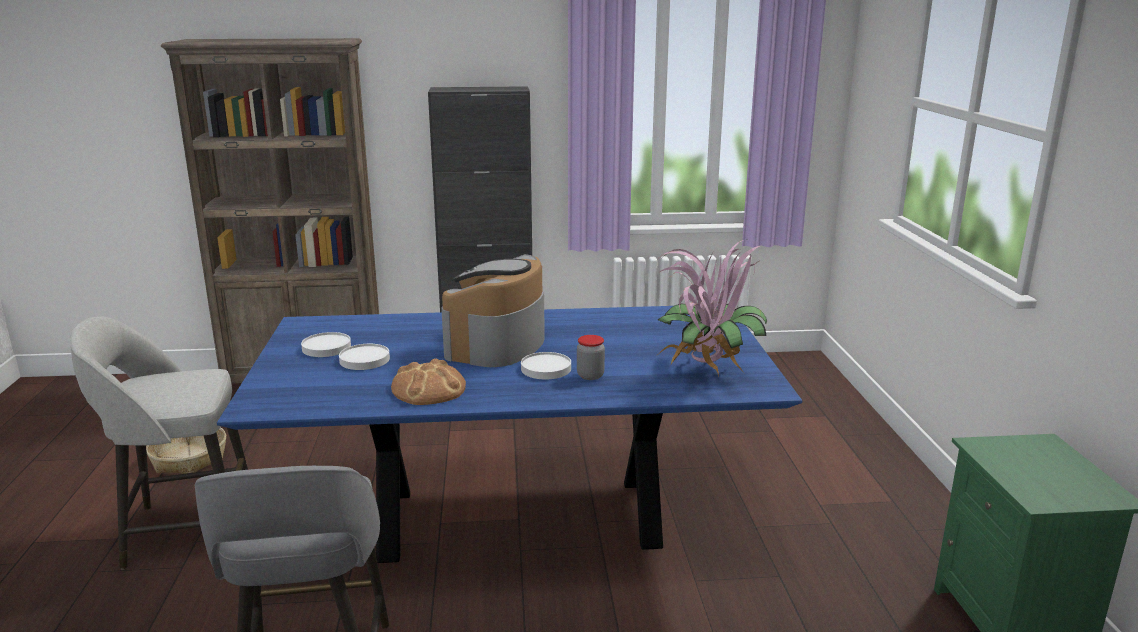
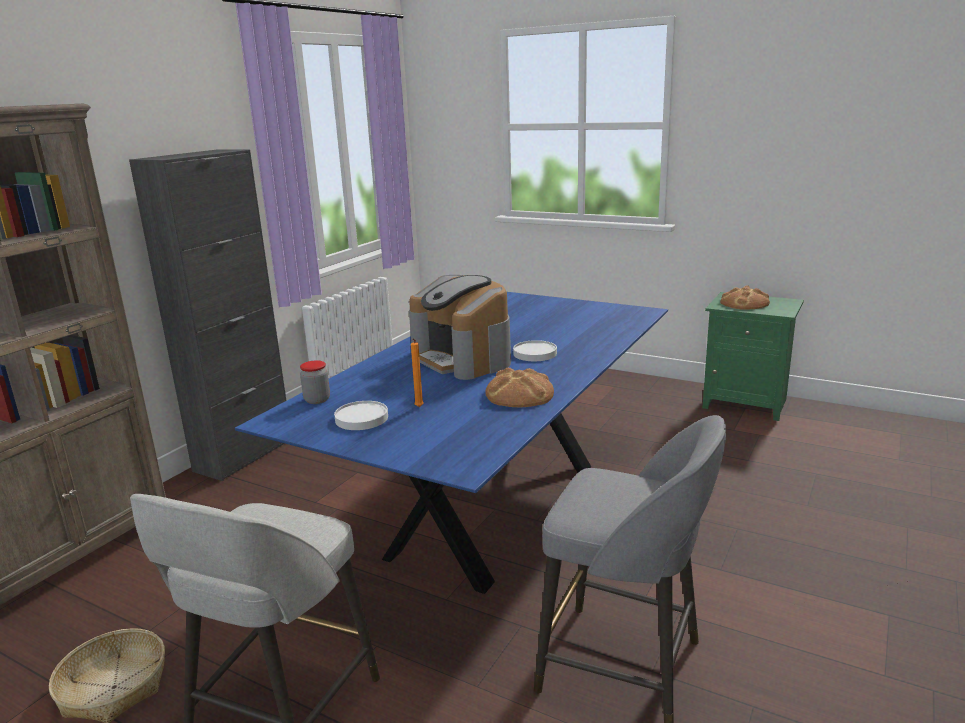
camera: 55 degrees left, 0 degrees up
(364, 360) = (419, 407): white plate -> orange candle
(590, 376) = (565, 344): jar -> jar (317, 400)
(707, 373) = (603, 318): potted plant -> none
(1028, 461) = (744, 303): none -> bread

